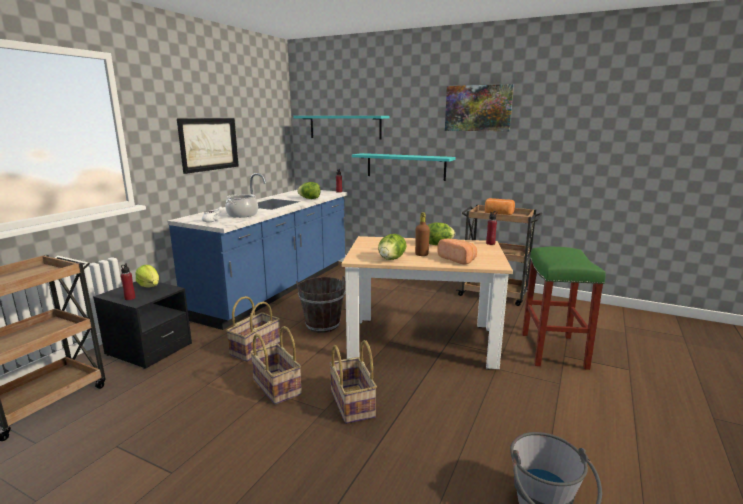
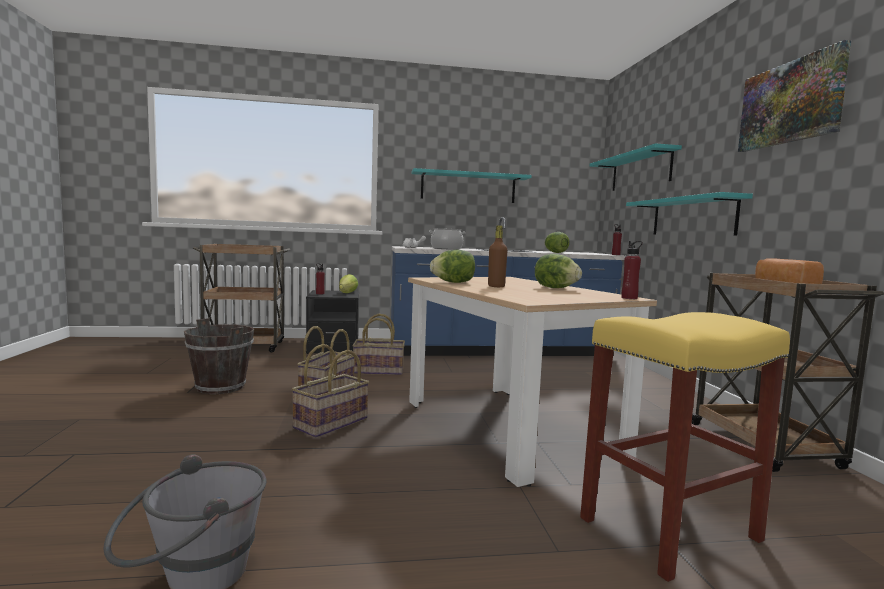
camera: 55 degrees right, 10 degrees down
(209, 144) = (468, 187): picture -> turquoise shelf
(322, 325) = (461, 380): brown bucket -> brown bucket (221, 387)
(458, 259) = (512, 293): bread -> none
(554, 351) = (669, 530): green stool -> yellow stool

